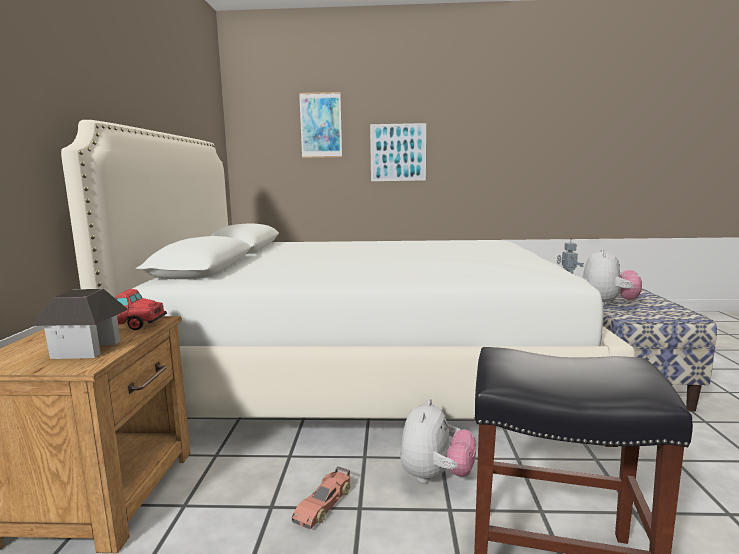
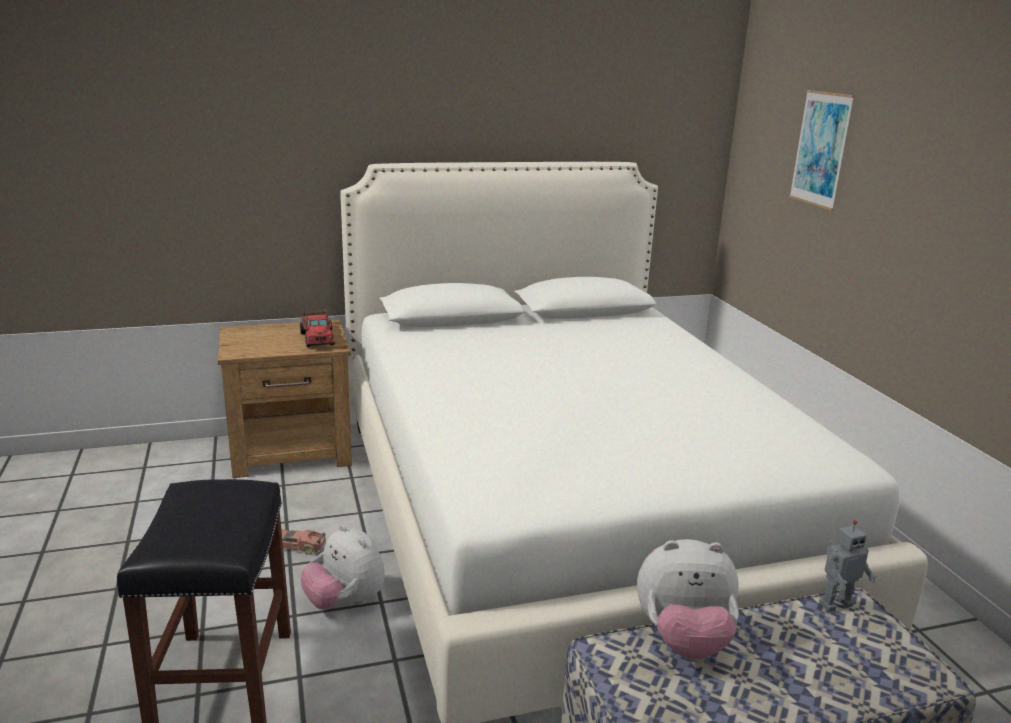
camera: 70 degrees right, 10 degrees up
(87, 349) = (262, 345): toy house -> none
(398, 152) = (906, 226): picture -> none
(435, 476) = (345, 602): plush toy -> plush toy turned 45 degrees clockwise

